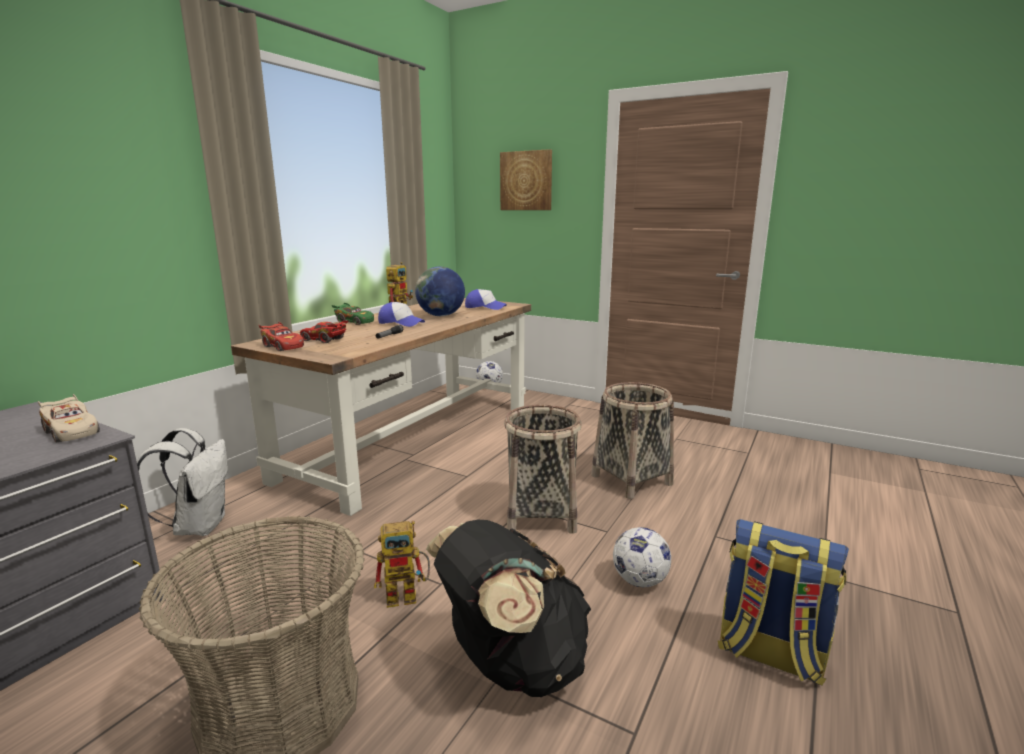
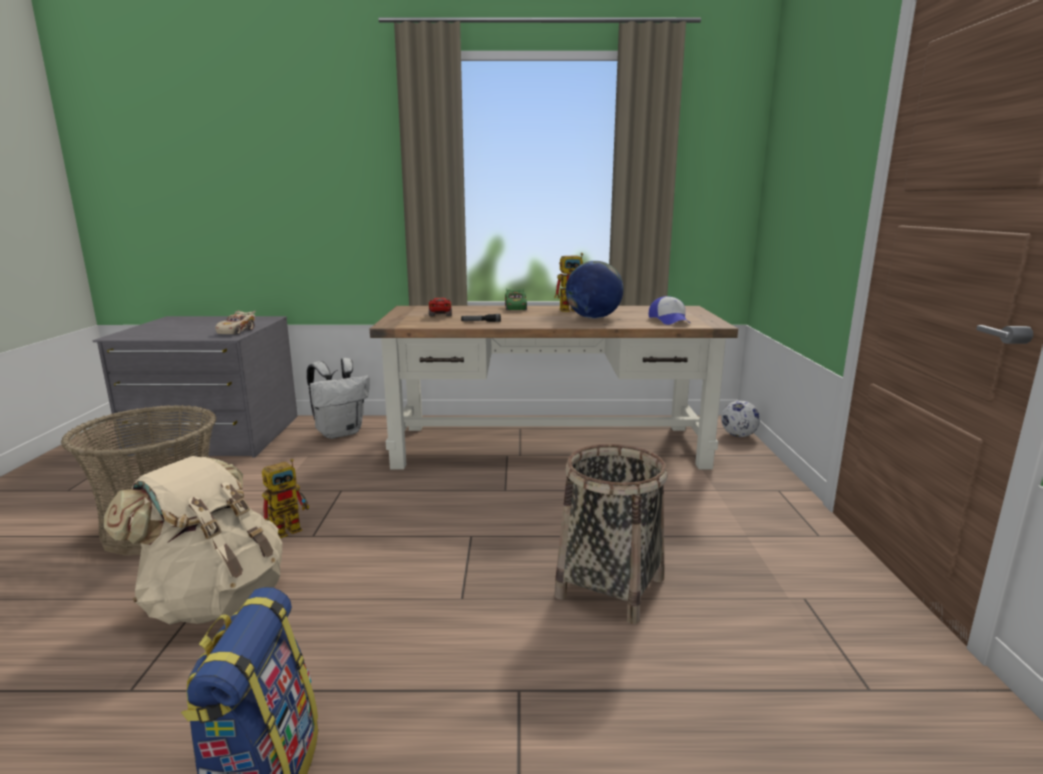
camera: 60 degrees right, 0 degrees up
(282, 346) = (406, 312): red toy car -> none
(401, 323) = (536, 316): cap -> none
(408, 595) = (291, 528): toy robot -> toy robot turned 90 degrees counterclockwise
(512, 663) = (215, 600): black backpack -> beige backpack
(526, 181) = (812, 152): picture -> none
(541, 515) = (463, 549): basket -> none
(640, 581) = (371, 644): football -> none

